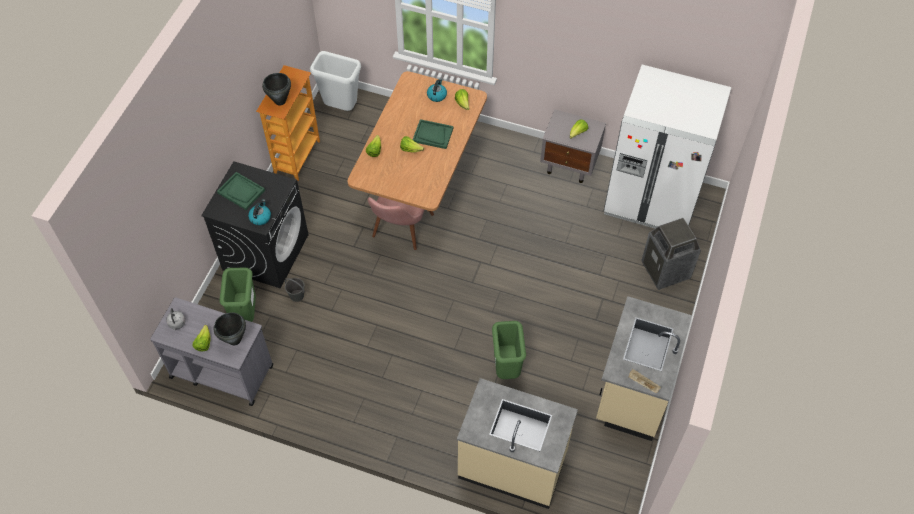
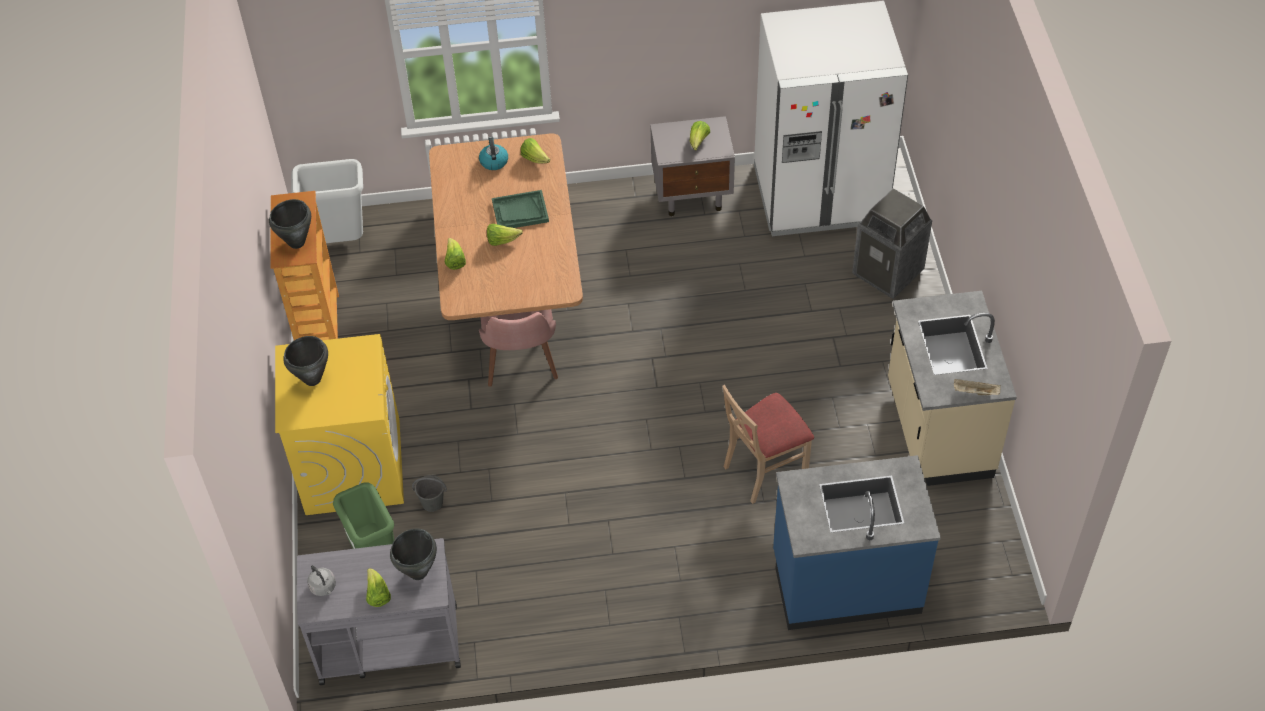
camera: 25 degrees left, 5 degrees down
(241, 191) = (313, 379): green tray -> black cooking pot
(260, 217) = (361, 400): kettle -> none
(265, 252) = (352, 466): black washing machine -> yellow washing machine
(506, 367) = (764, 470): green trash can -> beige chair
(512, 465) = (846, 582): beige counter -> blue counter

